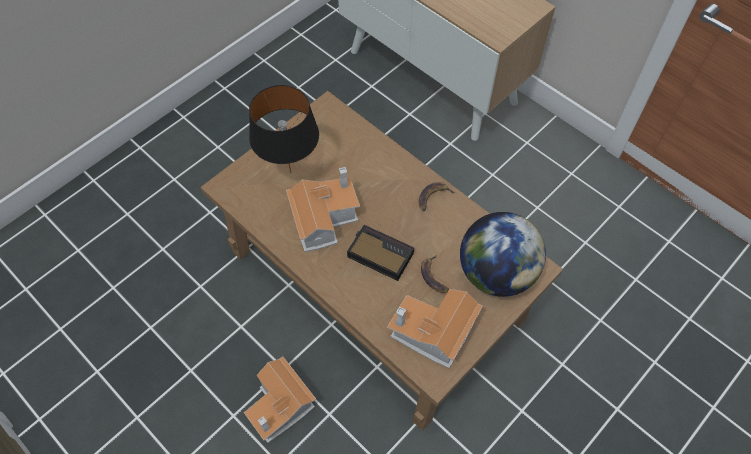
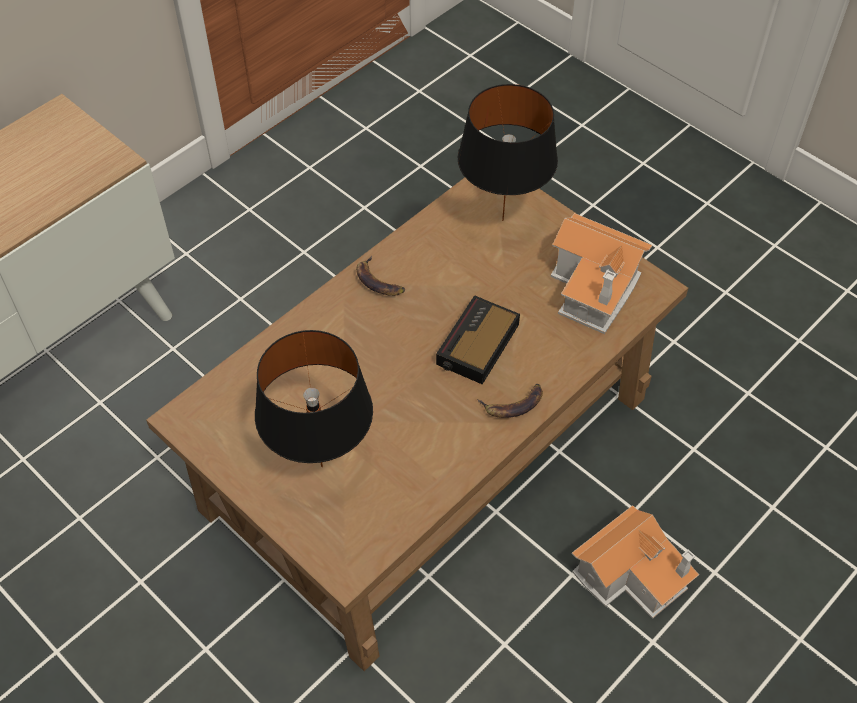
camera: 90 degrees left, 5 degrees down
(323, 218) = (413, 416): toy house -> none
(434, 276) = (510, 284): banana -> banana (513, 404)
(496, 273) = (501, 220): globe -> black table lamp

